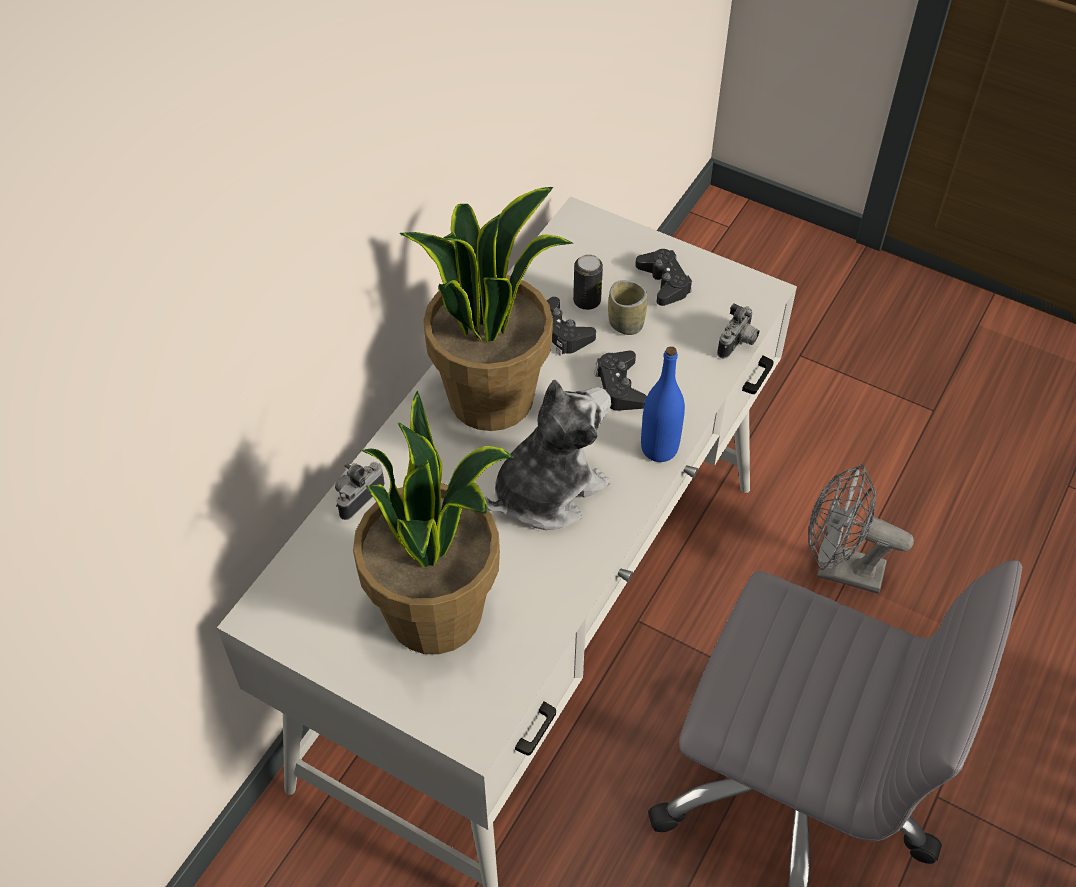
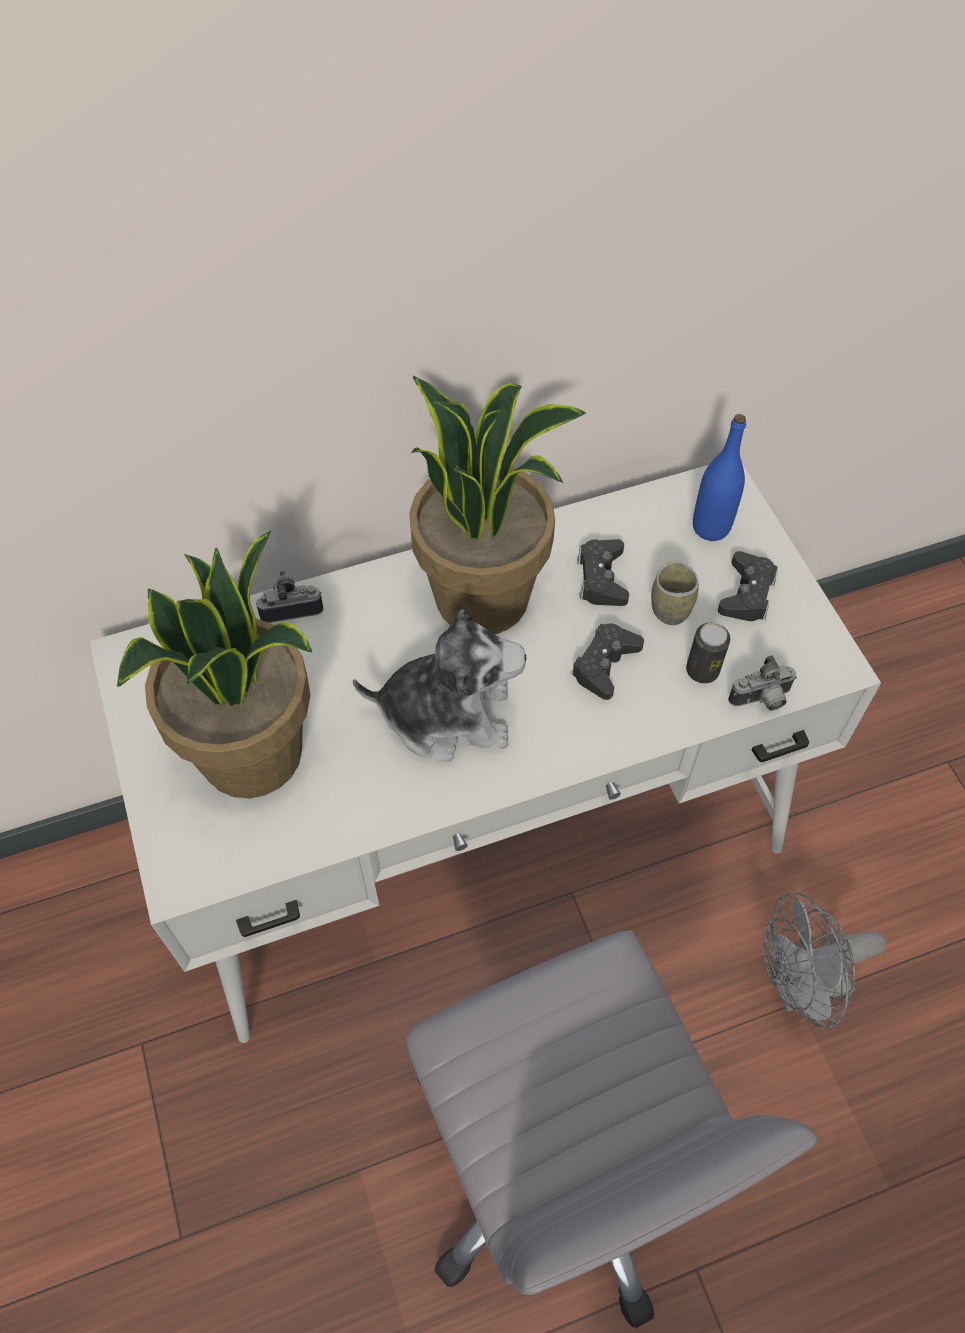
camera: 40 degrees right, 5 degrees up
(587, 301) = (655, 564): can -> can (702, 670)
(659, 448) = (584, 748): blue bottle -> blue bottle (711, 527)
(839, 569) = (798, 987): grey fan -> grey fan turned 75 degrees counterclockwise

